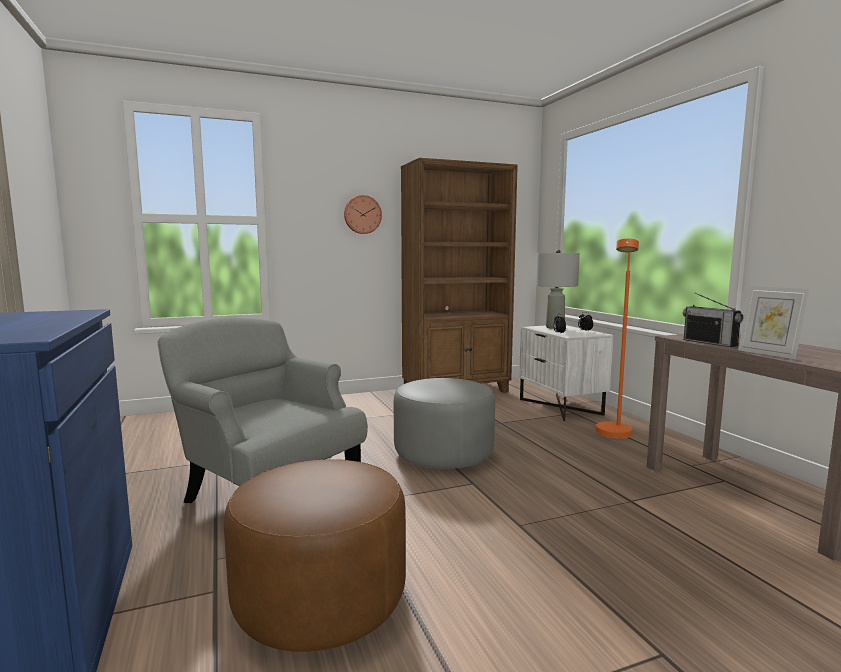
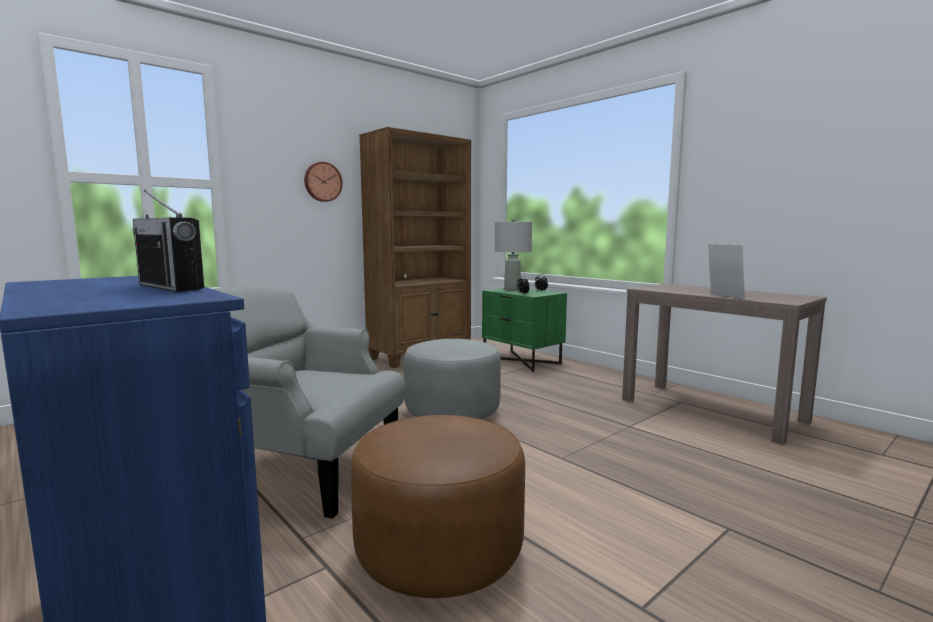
camera: 20 degrees left, 0 degrees up
(561, 407) = (522, 360): white nightstand -> green nightstand
(614, 436) = (581, 379): orange floor lamp -> none
(710, 343) = (673, 291): radio -> radio (170, 287)
(768, 354) = (723, 296): picture frame -> picture frame turned 150 degrees counterclockwise

